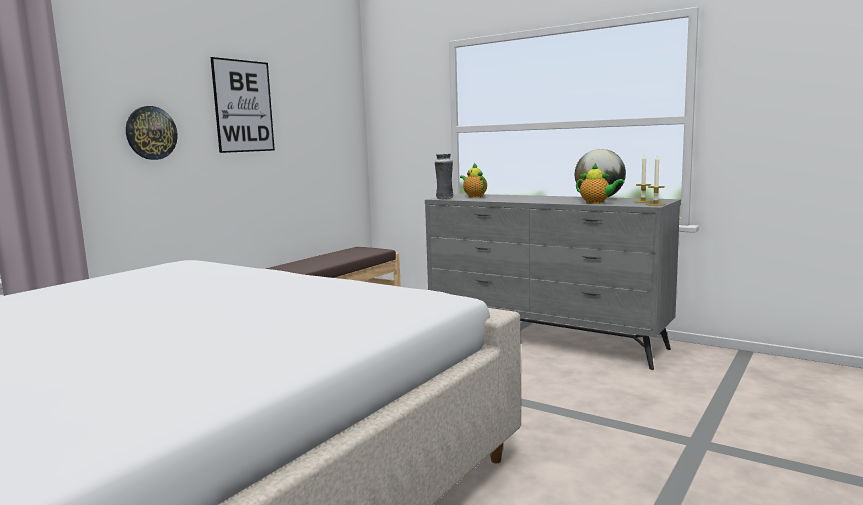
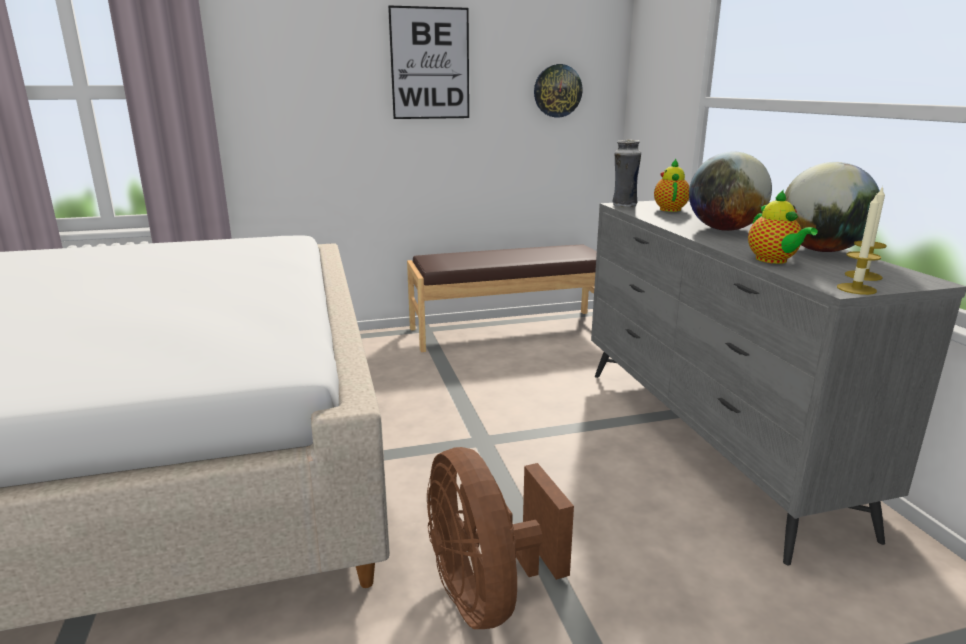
camera: 40 degrees right, 10 degrees up
(151, 133) = (310, 95): wall clock -> wall clock (557, 91)
(533, 198) = (724, 229): none -> globe
(561, 434) = (488, 593): none -> brown fan

